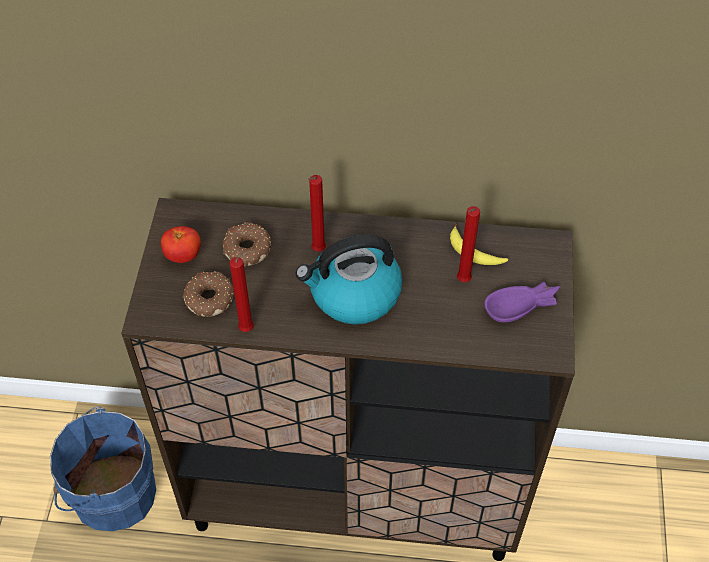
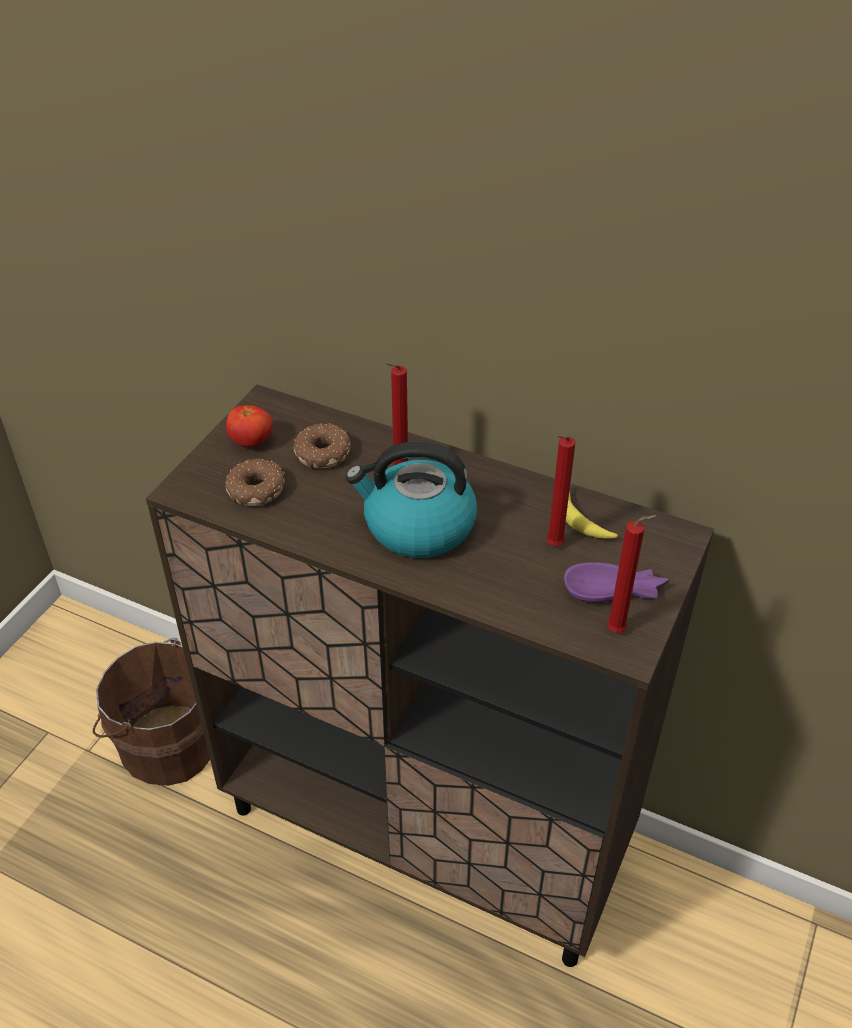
camera: 20 degrees right, 10 degrees down
(110, 492) = (165, 743): blue bucket -> brown bucket
(249, 328) = (282, 529): red candle -> red candle (619, 631)

